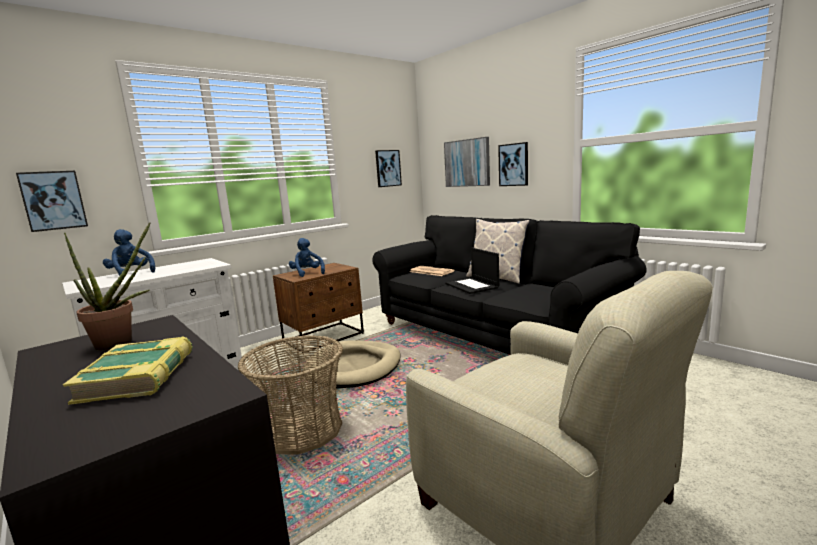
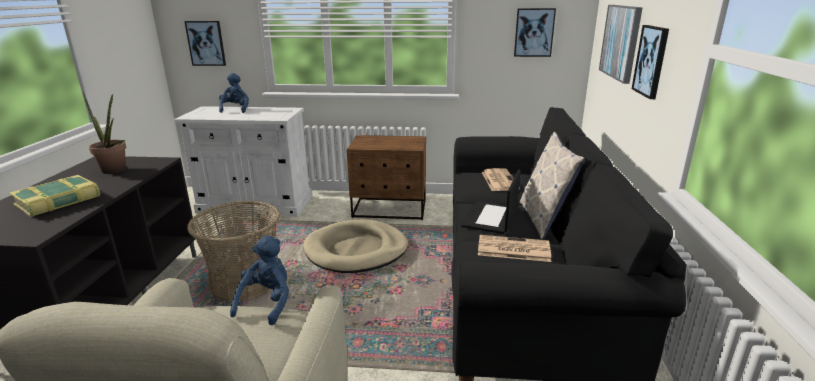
camera: 45 degrees right, 10 degrees up
(307, 273) = (376, 143): blue plush toy -> blue plush toy (267, 303)
(523, 289) = (512, 249): none -> newspaper

